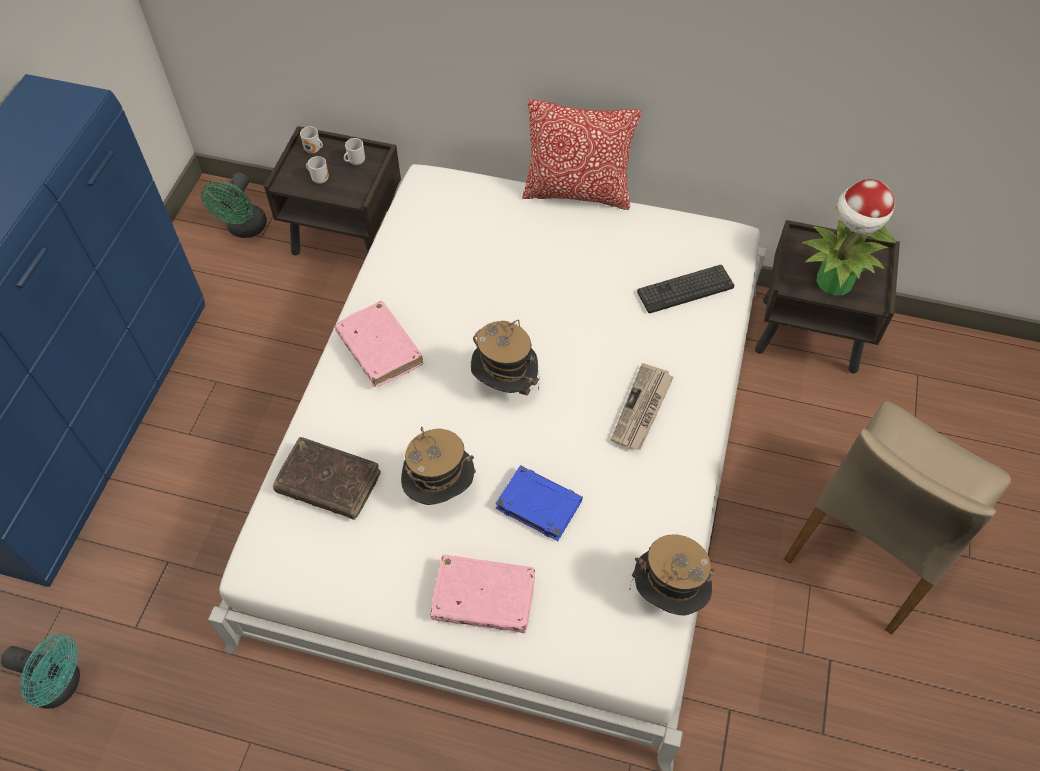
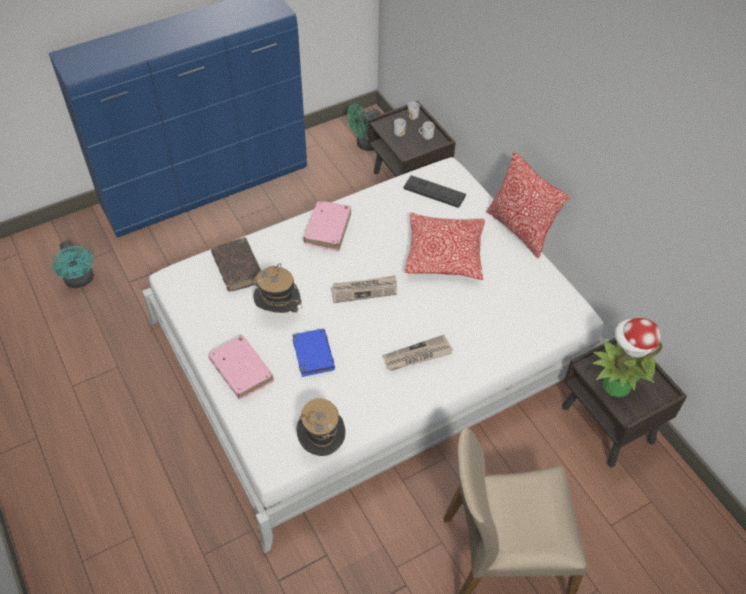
camera: 45 degrees right, 5 degrees down
(505, 385) = (364, 290): hat -> newspaper
(537, 278) = (444, 254): none -> pillow
(685, 289) = (514, 318): keyboard -> keyboard (434, 192)

